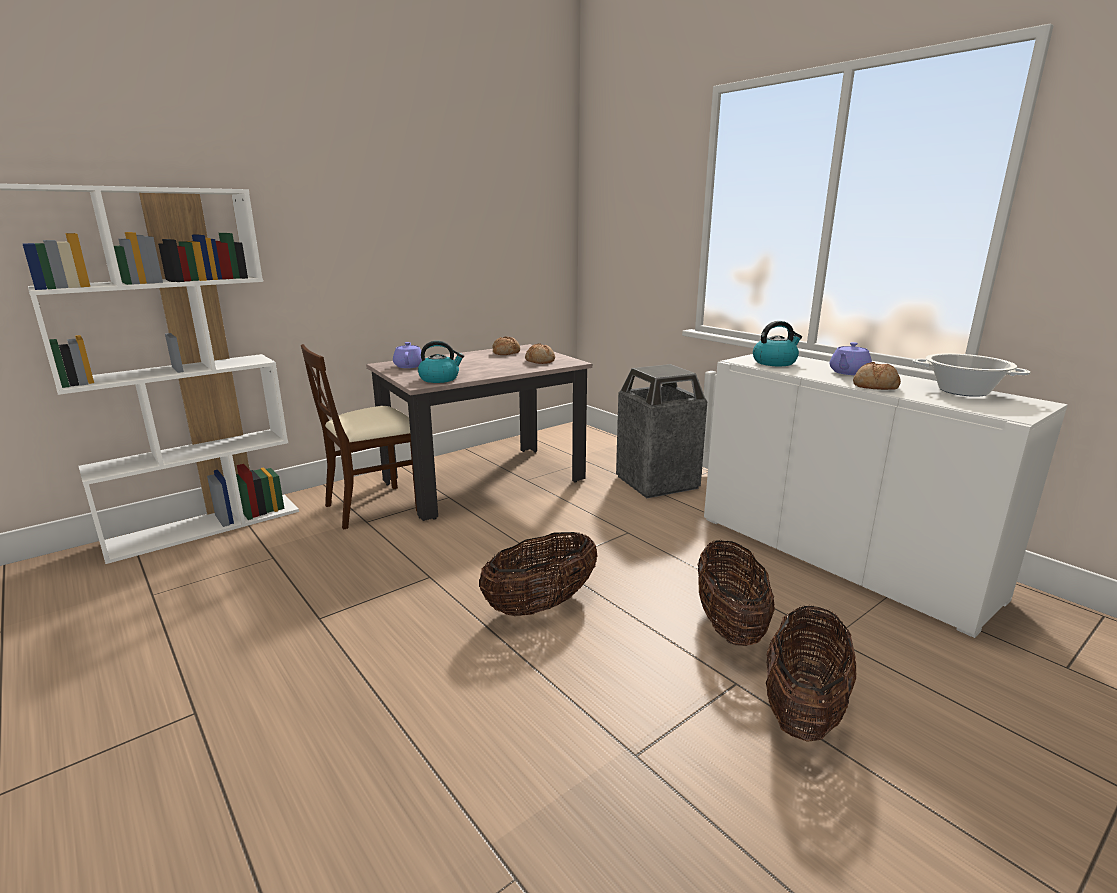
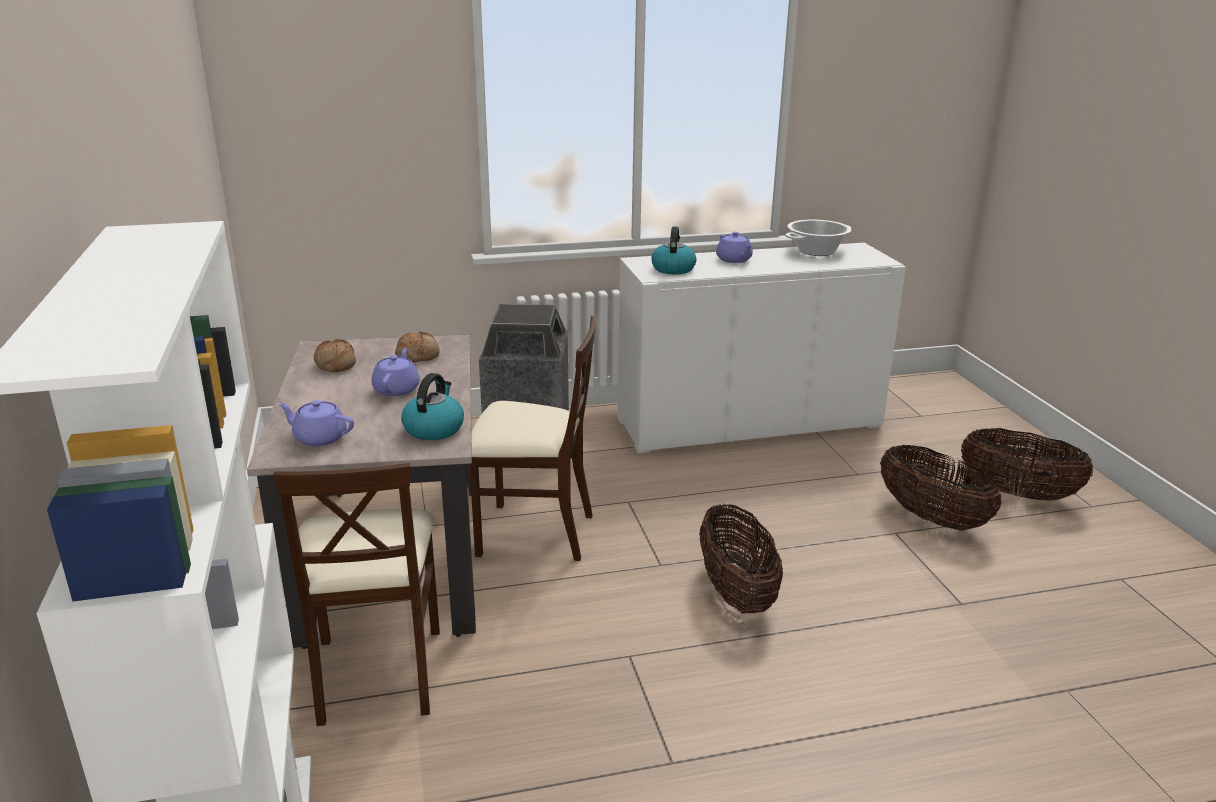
camera: 65 degrees left, 5 degrees up
(486, 365) = (397, 389): none -> purple teapot
(549, 511) = (534, 533): none -> beige chair
(729, 625) = (820, 508): basket -> basket (1017, 494)
(874, 386) = (784, 266): bread -> none

